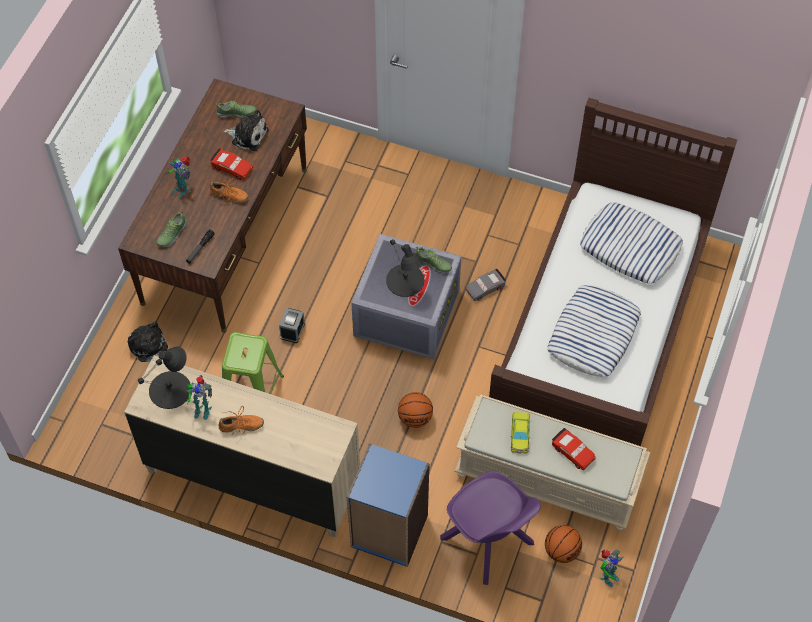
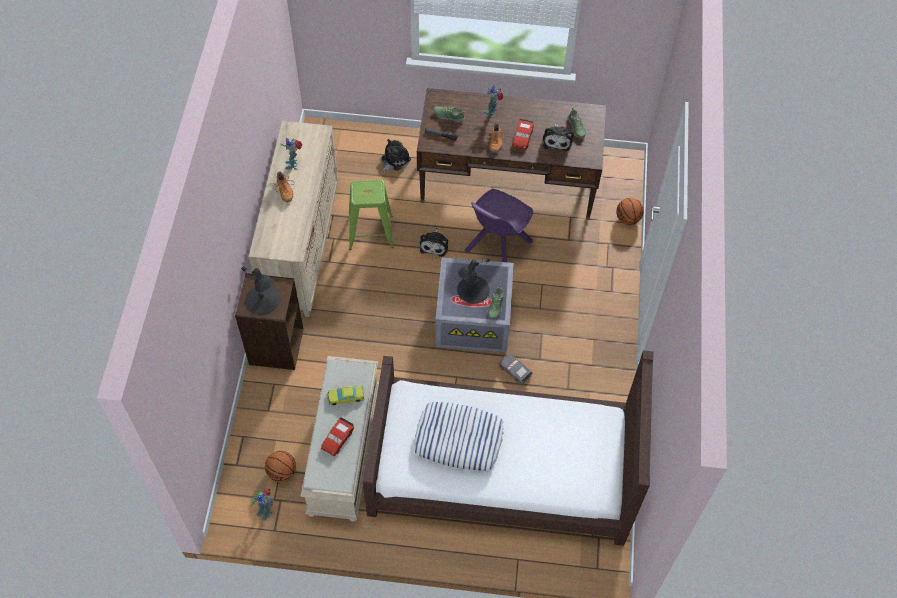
camera: 75 degrees right, 0 degrees up
(171, 390) = (305, 142): black table lamp -> black table lamp (262, 300)
(292, 330) = (434, 244): alarm clock -> plush toy
(389, 531) = (275, 346): blue bookcase -> brown bookcase
(415, 418) = (378, 344): basketball -> basketball (627, 219)
(488, 542) = (279, 417): purple chair -> purple chair (497, 247)
(630, 247) = (559, 455): pillow -> none

